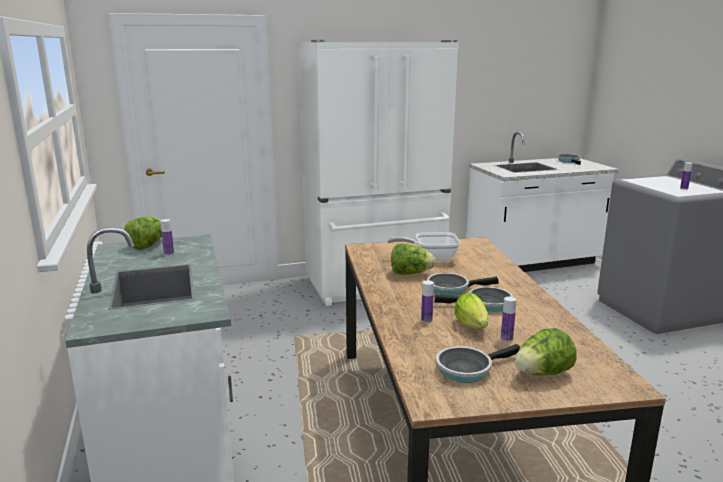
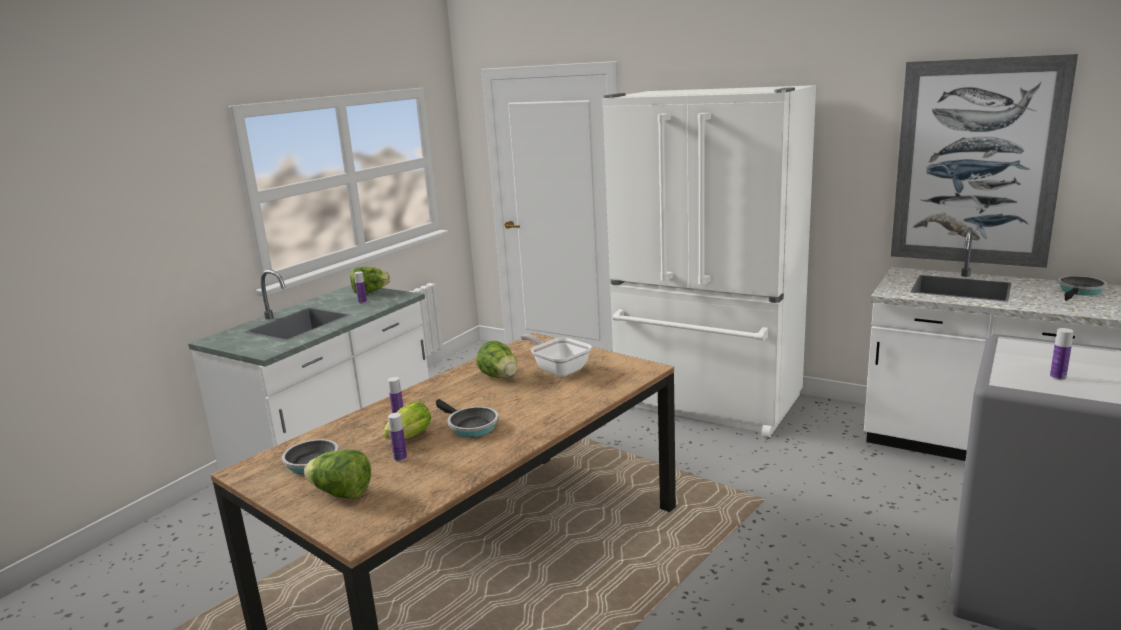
camera: 50 degrees right, 0 degrees up
(451, 288) = (489, 402): frying pan -> none
(510, 93) = (976, 163): none -> picture

